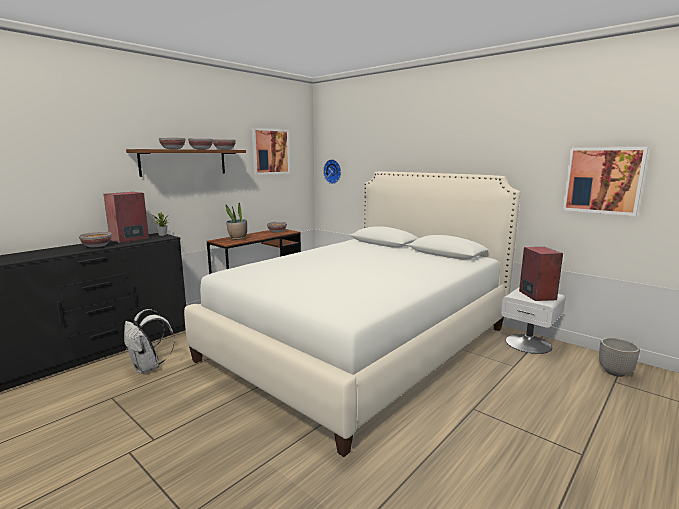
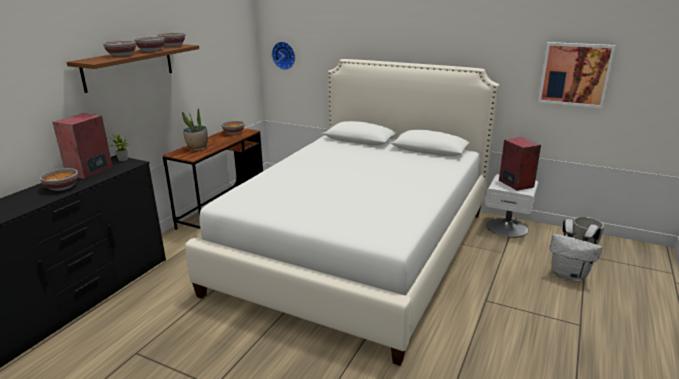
camera: 15 degrees left, 10 degrees up
(148, 367) = (152, 312): white backpack -> white backpack (569, 275)
(270, 151) = (215, 38): picture -> none

